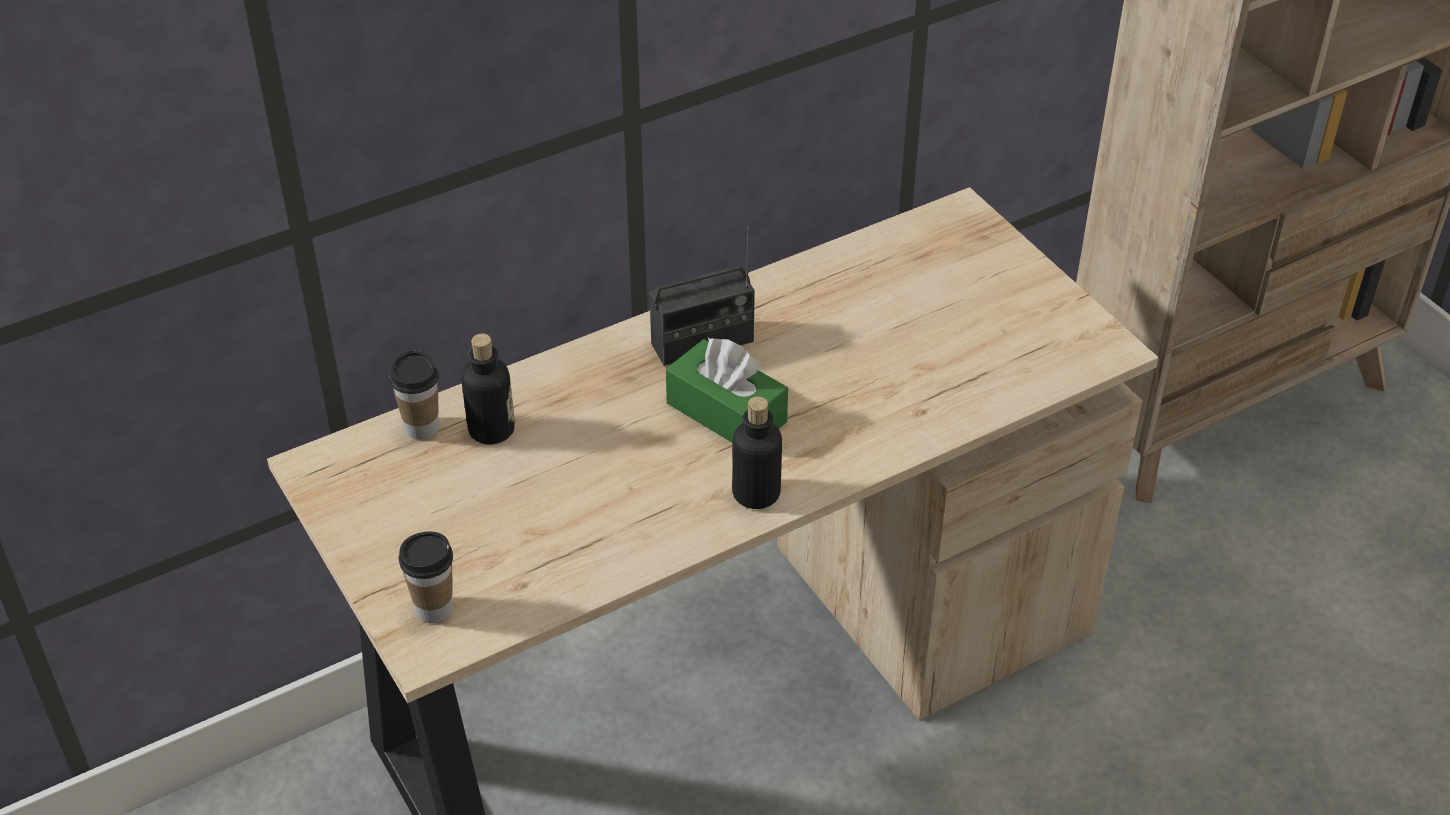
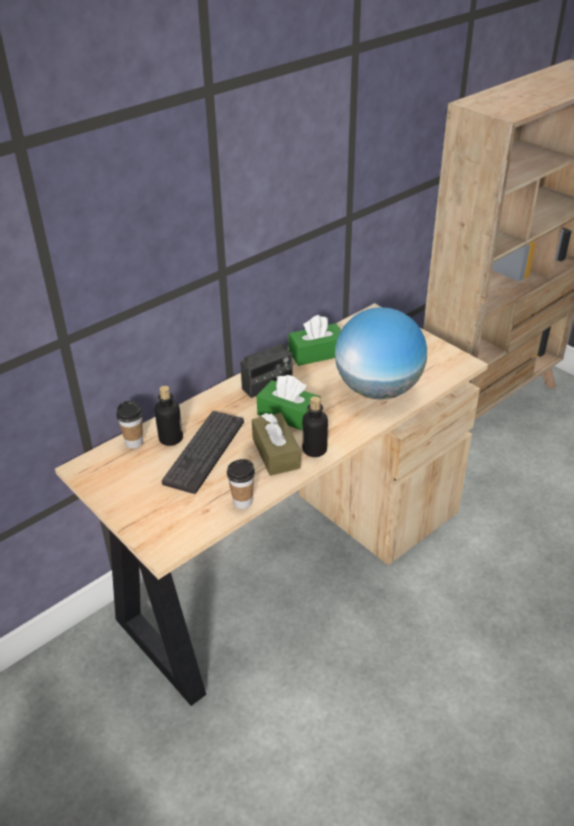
camera: 10 degrees left, 5 degrees down
(434, 609) = (162, 529): cup -> cup (242, 502)
(547, 466) = (204, 451): none -> keyboard
(680, 489) = (276, 453): none -> brown tissue box
(819, 286) = (317, 353): none -> green tissue box
(917, 384) = (378, 390): none -> globe

